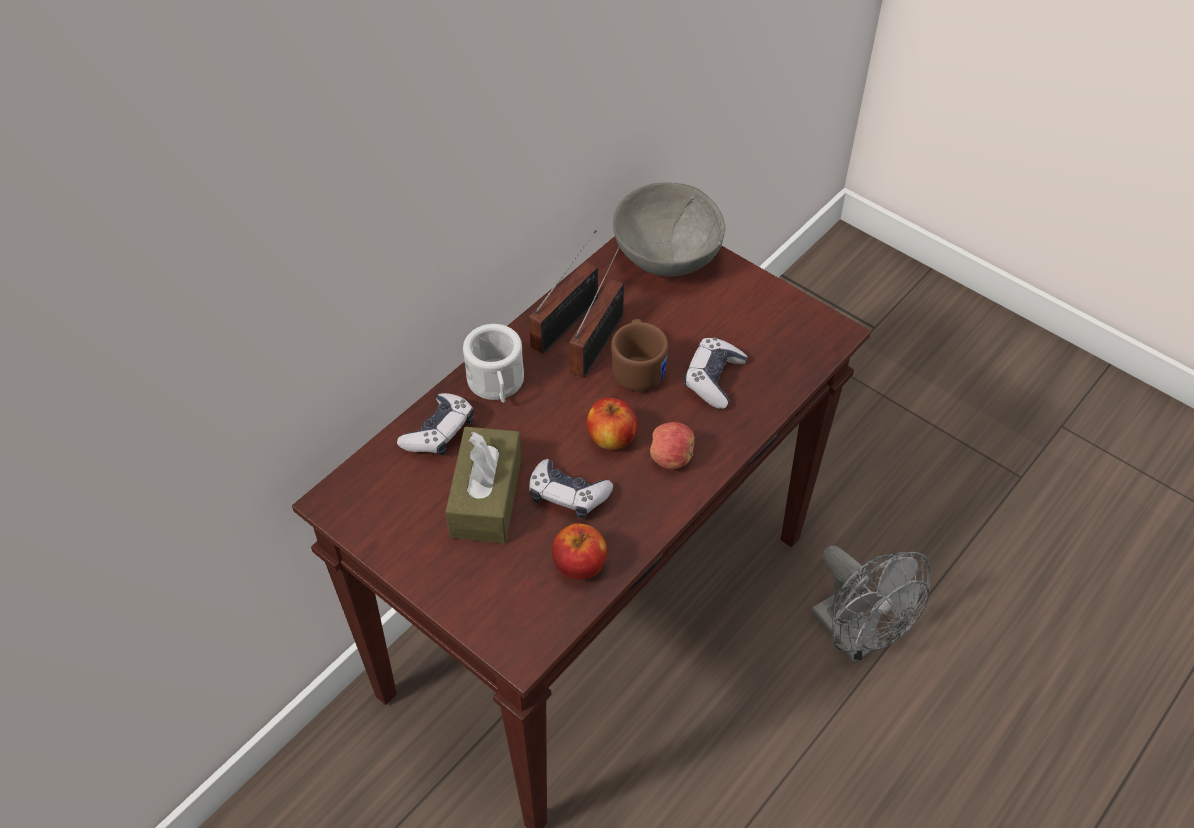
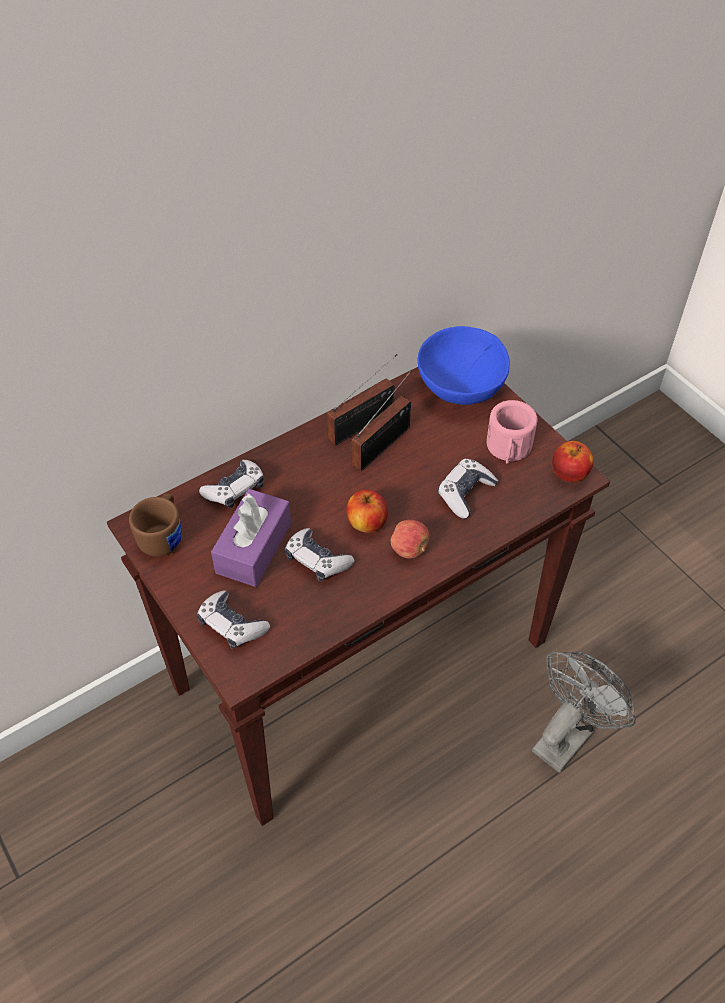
camera: 15 degrees right, 0 degrees up
(486, 497) = (253, 548): brown tissue box -> purple tissue box
(492, 595) = (232, 625): none -> game controller
(497, 384) = (292, 461): white mug -> none
(579, 566) = (307, 618): apple -> apple (569, 474)
(639, 368) = (407, 472): brown mug -> brown mug (164, 536)
(666, 255) = (461, 386): grey bowl -> blue bowl
(745, 317) = (508, 449): none -> pink mug
(856, 638) = (567, 734): grey fan -> grey fan turned 120 degrees counterclockwise

